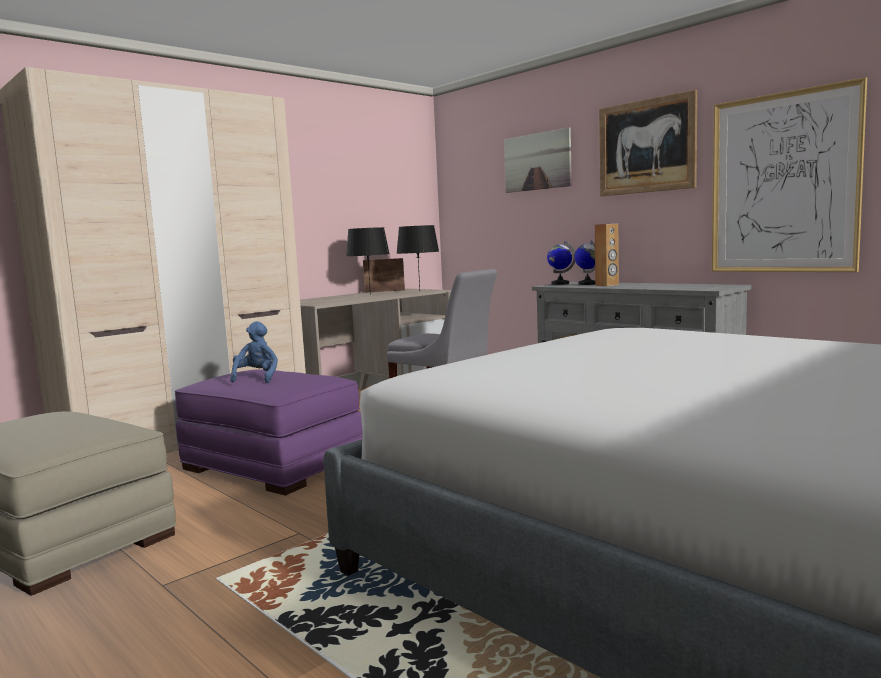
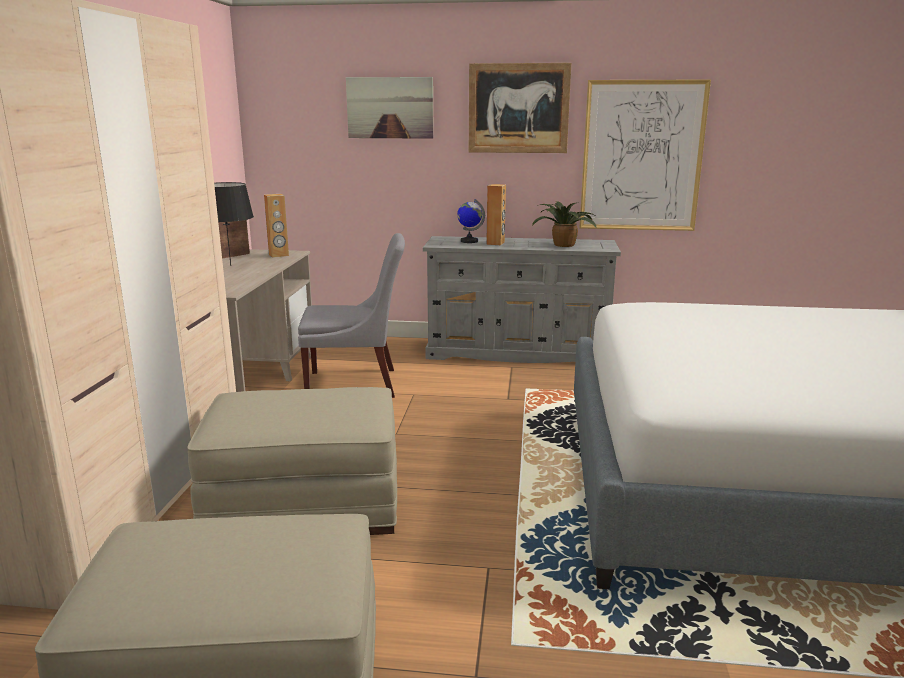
camera: 40 degrees left, 10 degrees up
(256, 378) = (287, 409): blue plush toy -> none
(273, 465) = (306, 502): purple ottoman -> beige ottoman
(420, 291) = (279, 255): black table lamp -> brown speaker
(560, 284) = (439, 241): globe -> none
(675, 286) = (564, 244): none -> potted plant

